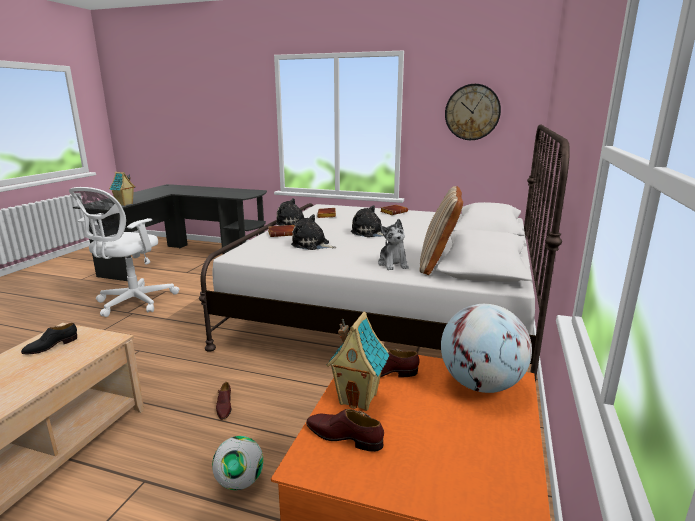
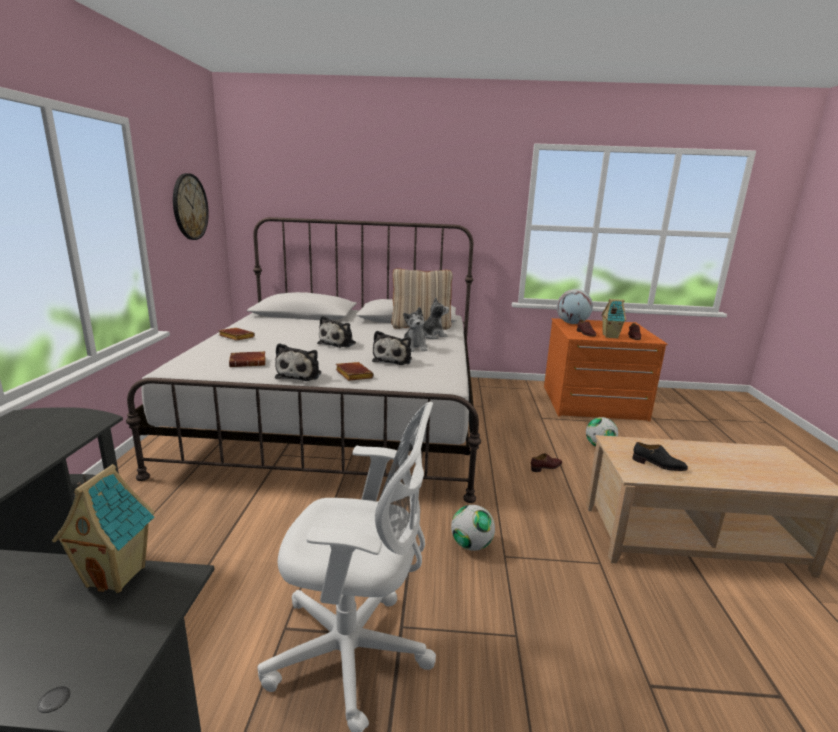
camera: 105 degrees left, 0 degrees up
(162, 341) = (471, 545): none -> football
(347, 254) = (414, 347): none -> plush toy

